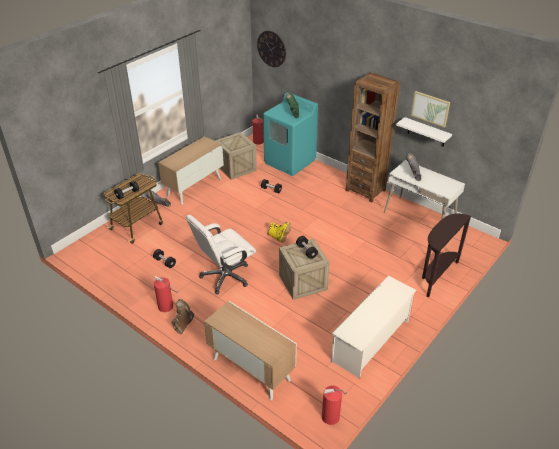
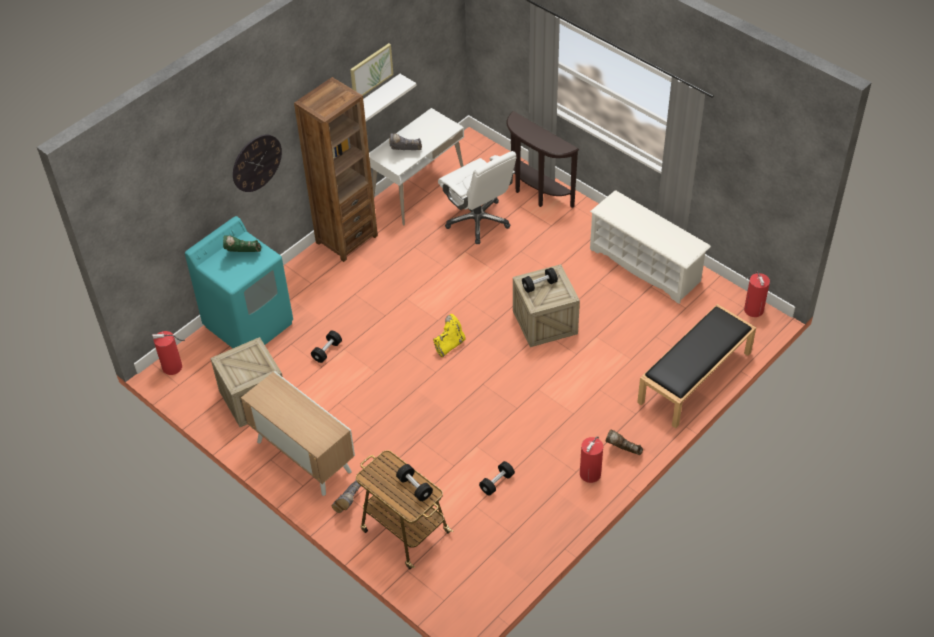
camera: 85 degrees left, 10 degrees up
(225, 277) = (531, 407): white office chair -> white office chair (478, 221)
(250, 369) = (694, 378): cabinet -> black bench
(271, 49) = (138, 222): wall clock -> wall clock (256, 163)

